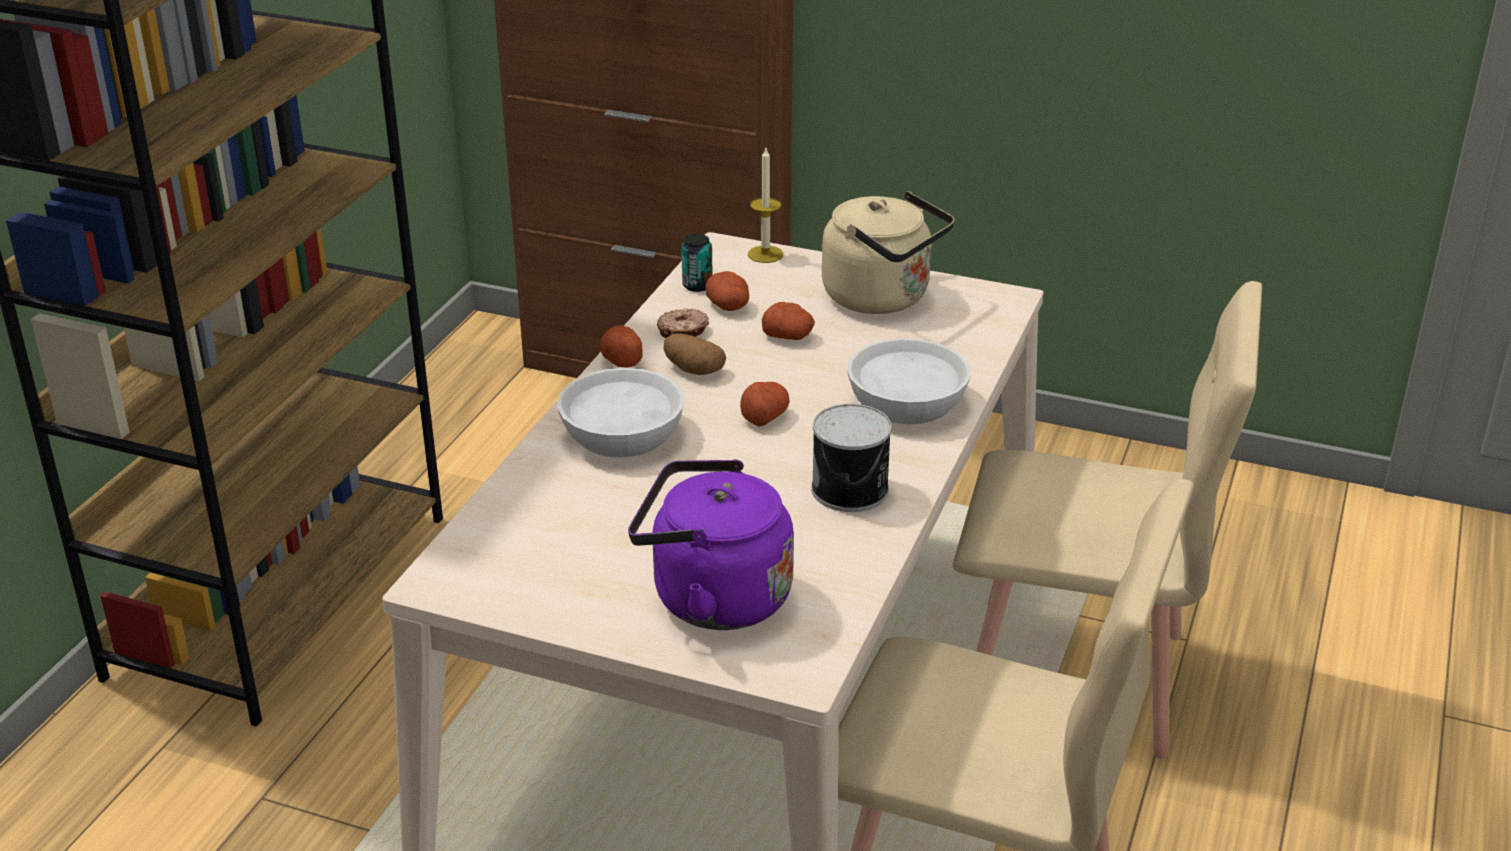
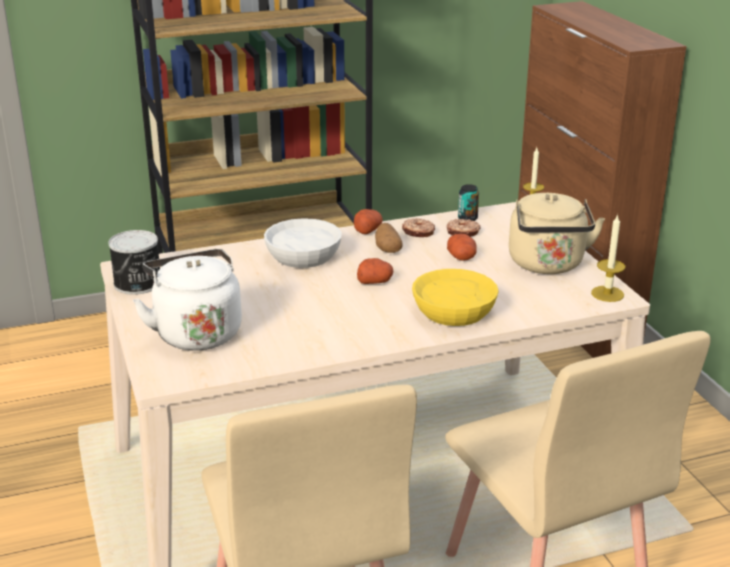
camera: 50 degrees right, 5 degrees down
(712, 598) = (196, 332): purple kettle -> white kettle
(729, 306) = (462, 233): potato -> donut
(852, 490) = (343, 330): can -> can (138, 283)
(907, 403) = (453, 312): white bowl -> yellow bowl
(991, 299) = (607, 294): none -> candle

